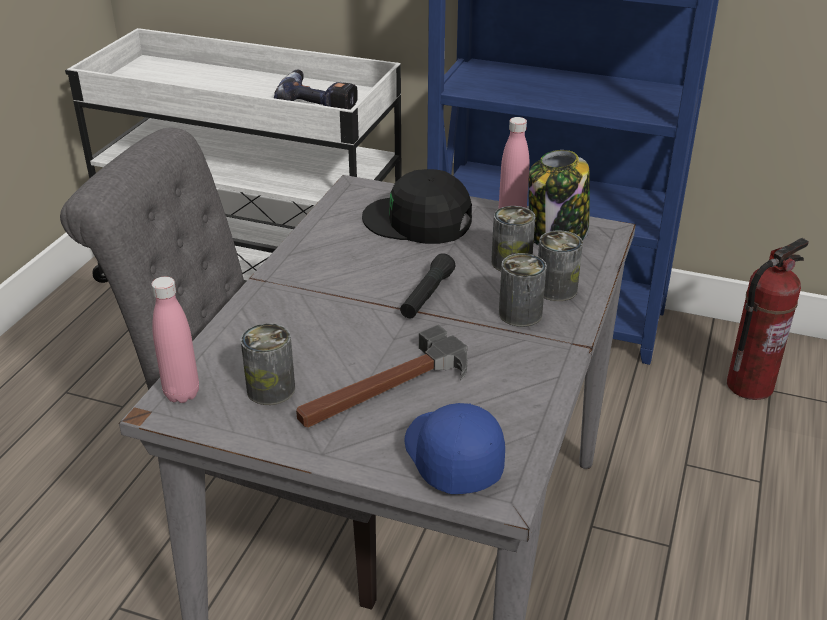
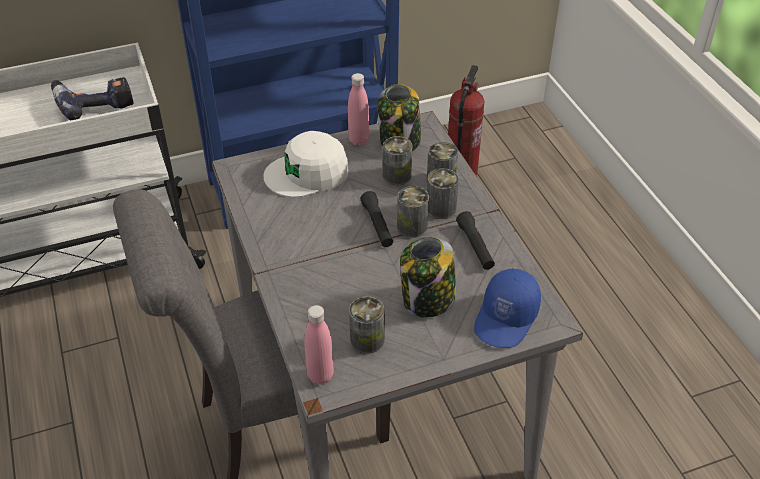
camera: 40 degrees left, 10 degrees up
(384, 389) = (428, 300): hammer -> jar
(418, 221) = (307, 173): black cap -> white cap
(450, 457) = (507, 319): blue cap -> blue cap turned 90 degrees counterclockwise
(463, 314) = (412, 226): none -> can
(511, 368) = (475, 246): none -> black flashlight

